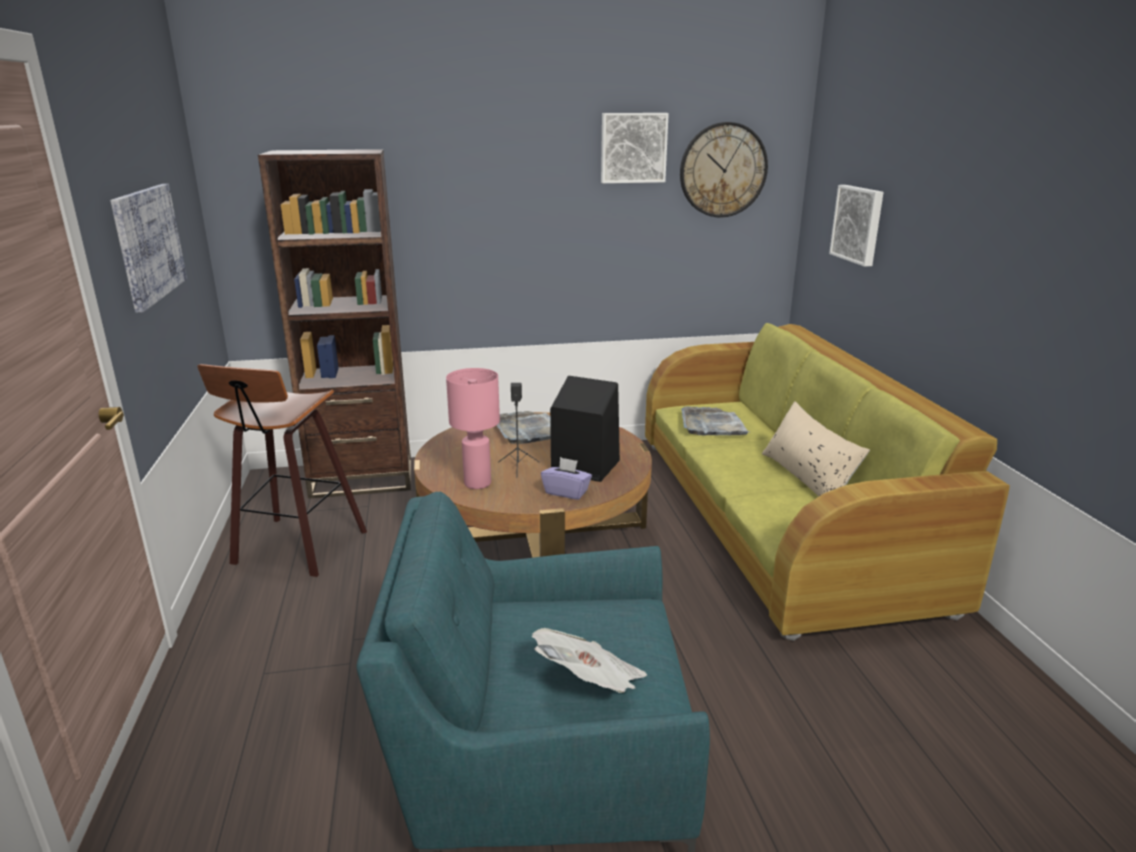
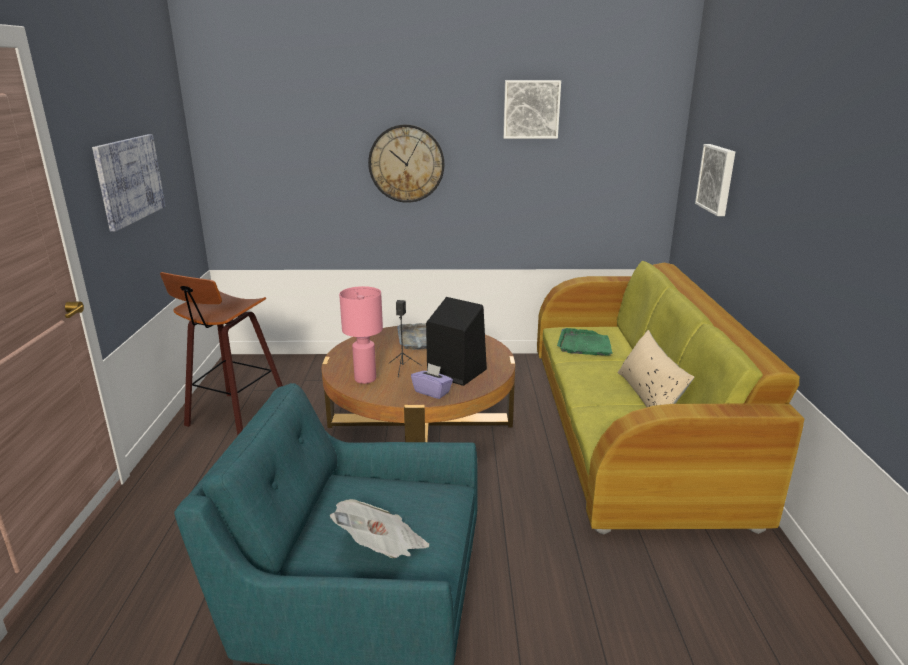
camera: 10 degrees right, 0 degrees up
(362, 479) = (302, 368): brown bookcase -> none
(712, 425) = (584, 345): grey tray -> green tray
(723, 170) = (610, 129): wall clock -> wall clock (406, 163)

